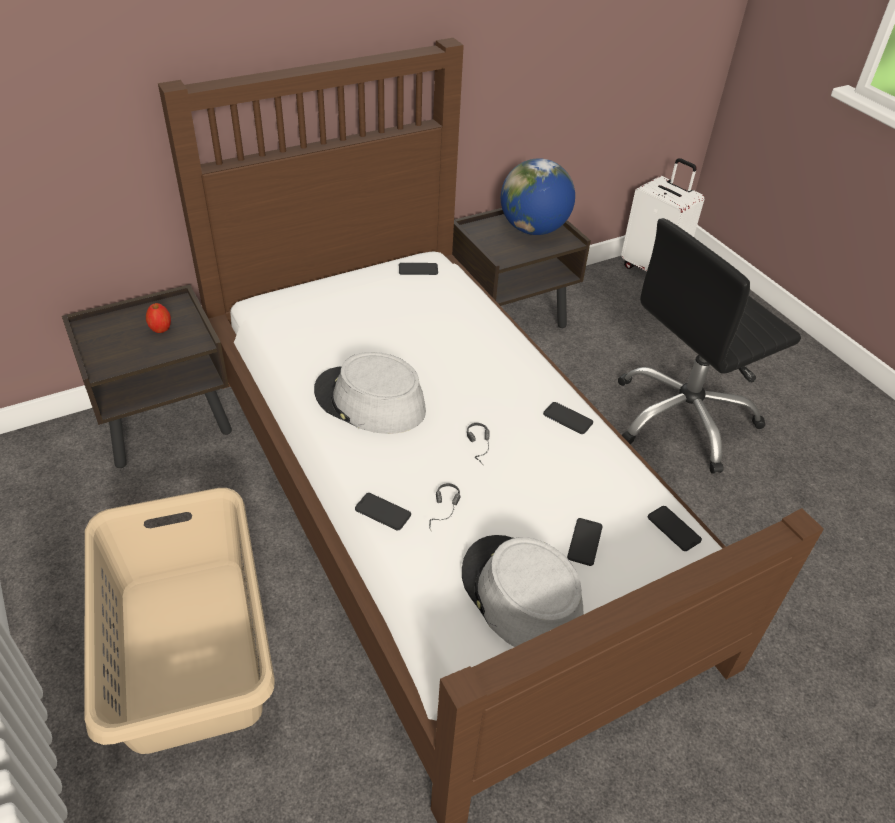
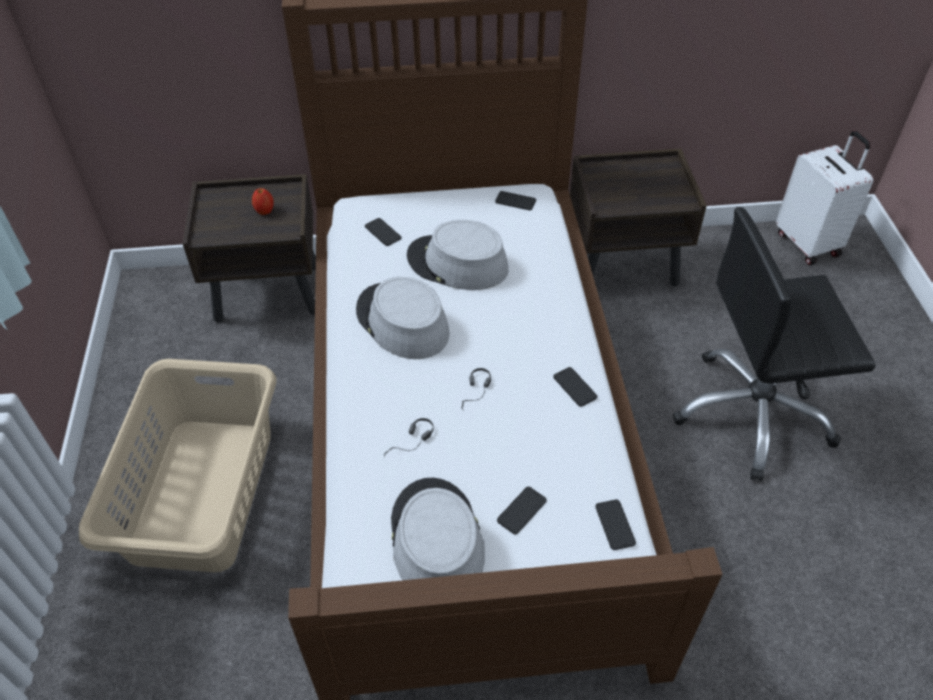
camera: 25 degrees right, 5 degrees up
(383, 512) = (359, 428): phone -> phone (383, 232)
(394, 335) = (457, 264): none -> grey hat
(533, 229) = (655, 181): globe -> none

